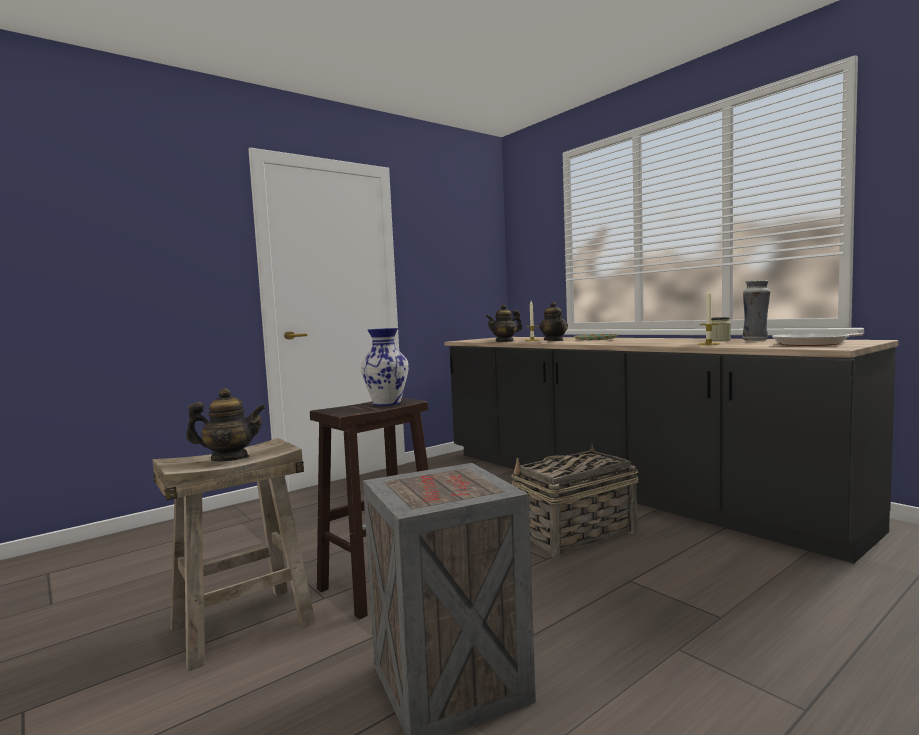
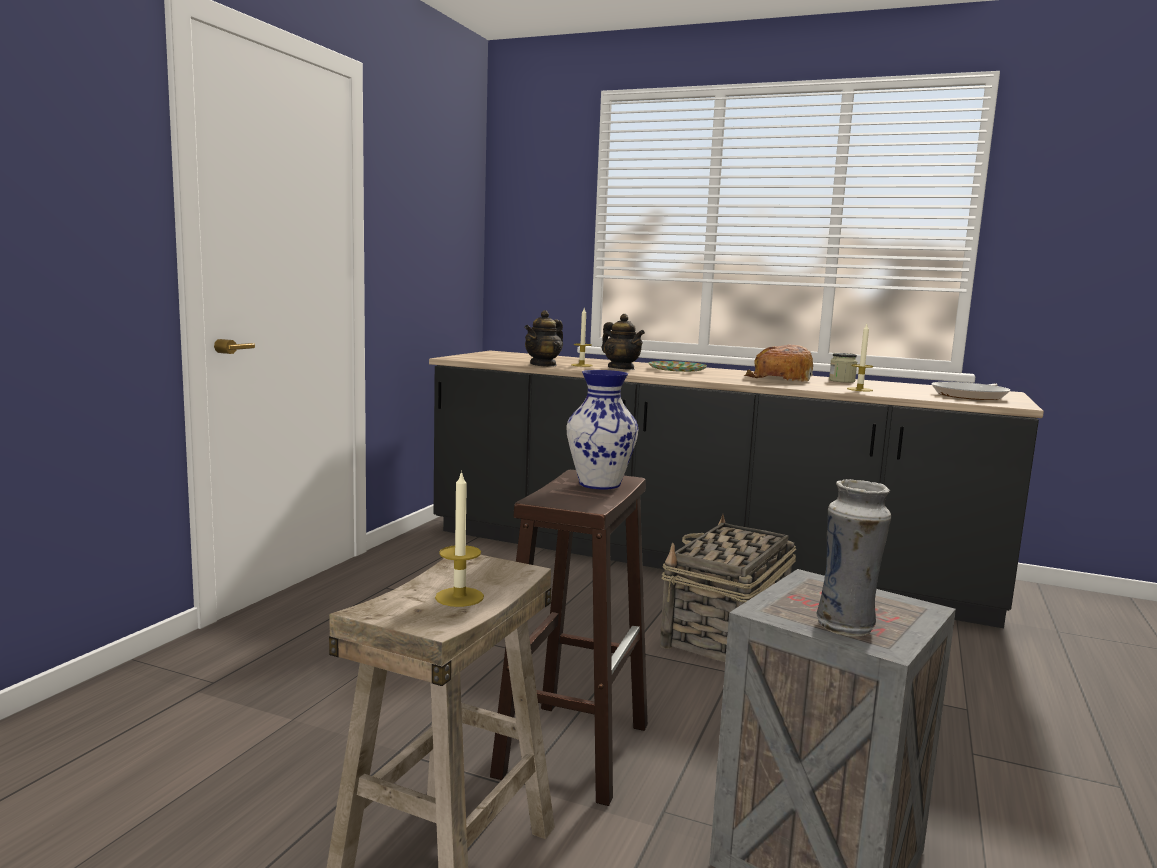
camera: 30 degrees left, 5 degrees up
(230, 458) = (459, 597): teapot -> candle
(660, 341) = (776, 378): none -> bread
(755, 340) = (886, 384): vase -> vase (846, 626)

